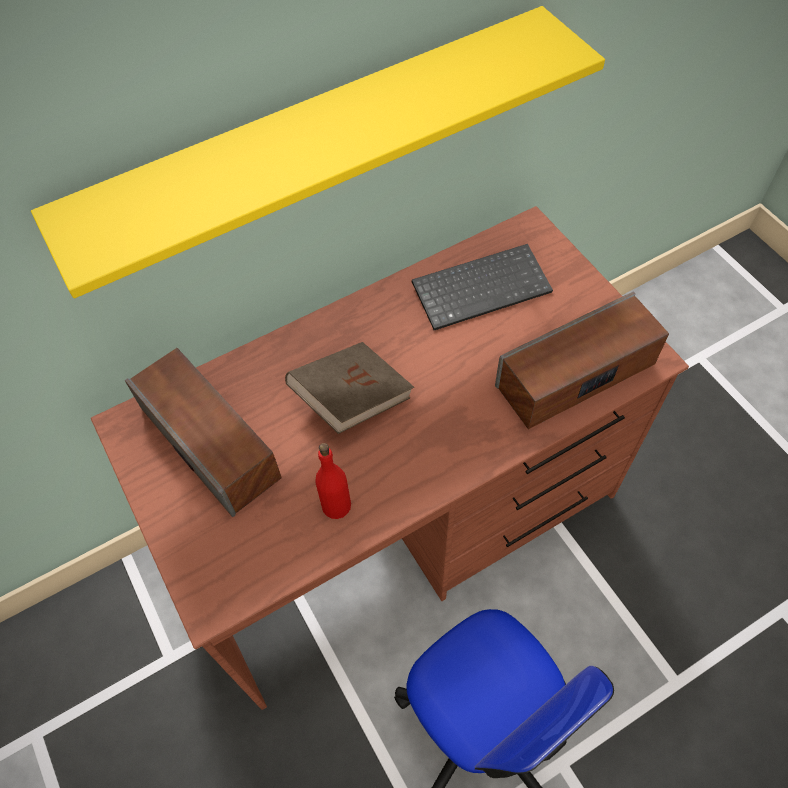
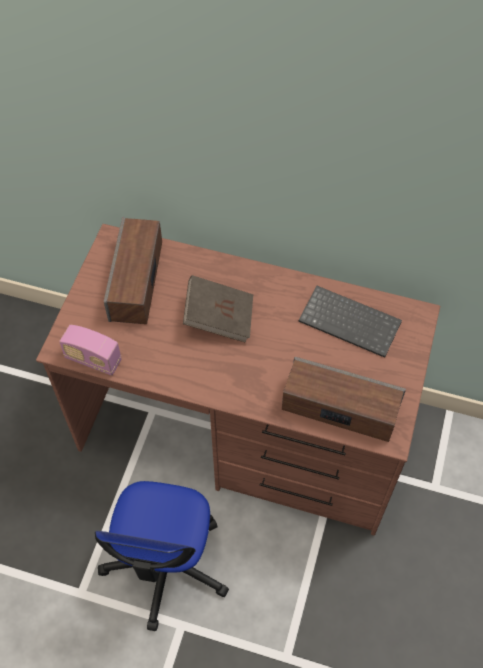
camera: 45 degrees right, 0 degrees up
(267, 576) = (93, 359): none -> radio
(315, 143) = (281, 169): yellow shelf -> none
(336, 505) = (155, 358): red bottle -> none

